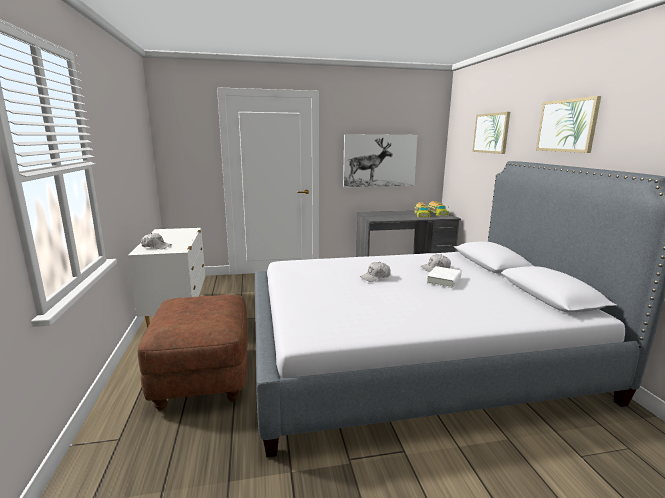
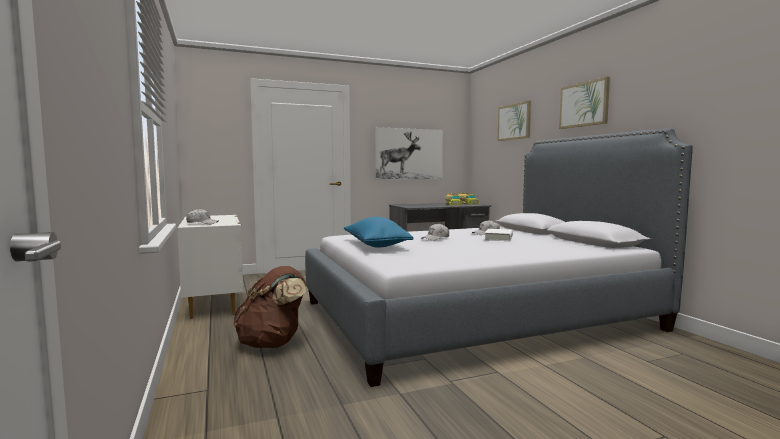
camera: 10 degrees left, 10 degrees down
(203, 377) = (272, 343): brown ottoman -> brown backpack
(307, 288) = (376, 246): none -> blue pillow

